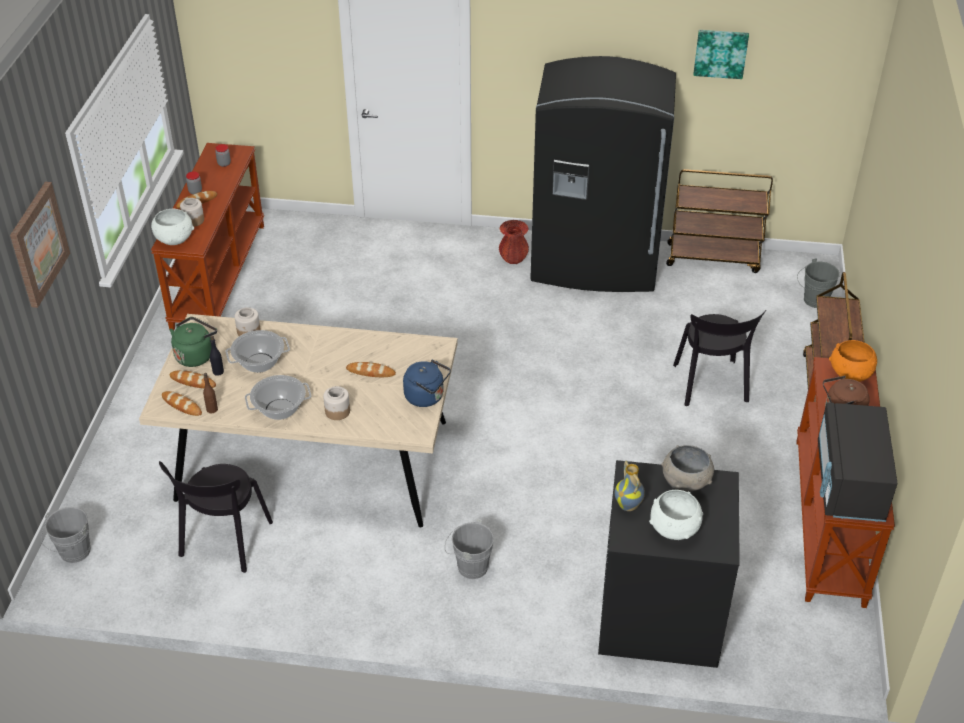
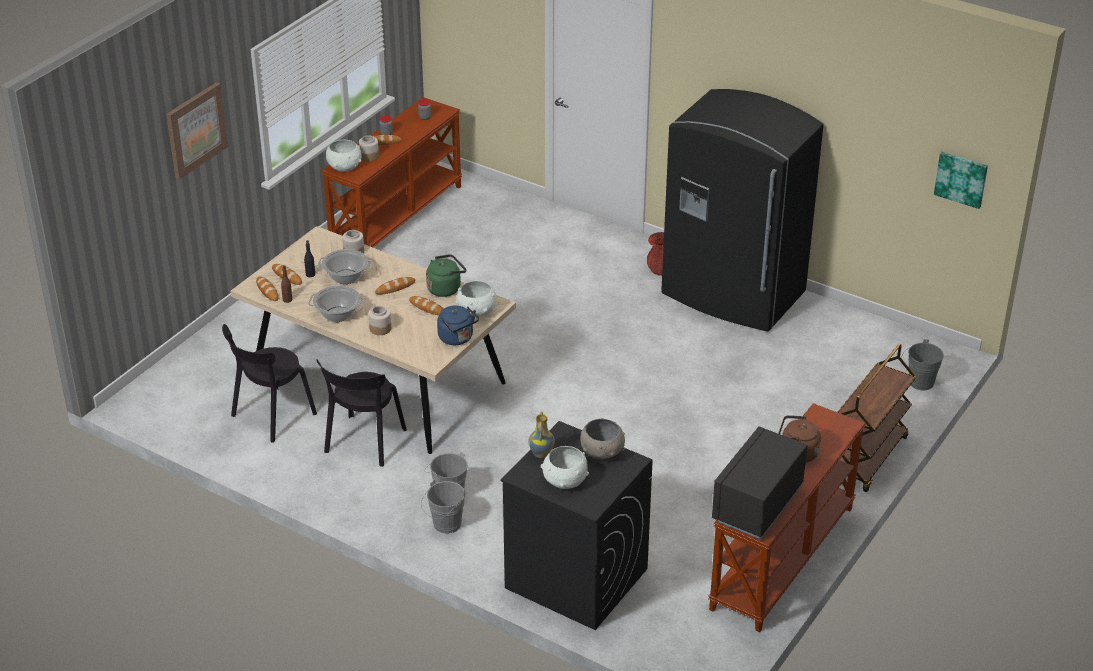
camera: 25 degrees right, 5 degrees down
(73, 554) = (156, 390): grey bucket -> grey bucket (444, 525)
(196, 355) = (302, 258): green kettle -> green kettle (445, 288)
(321, 359) = (395, 288): none -> bread
(425, 359) = (477, 311): none -> white bowl
(711, 386) = (760, 423): black chair -> black chair (364, 443)
(713, 258) = (850, 319): brown cart -> none
(720, 53) = (865, 114): picture -> picture (961, 179)
(850, 374) = (834, 425): orange bowl -> none

